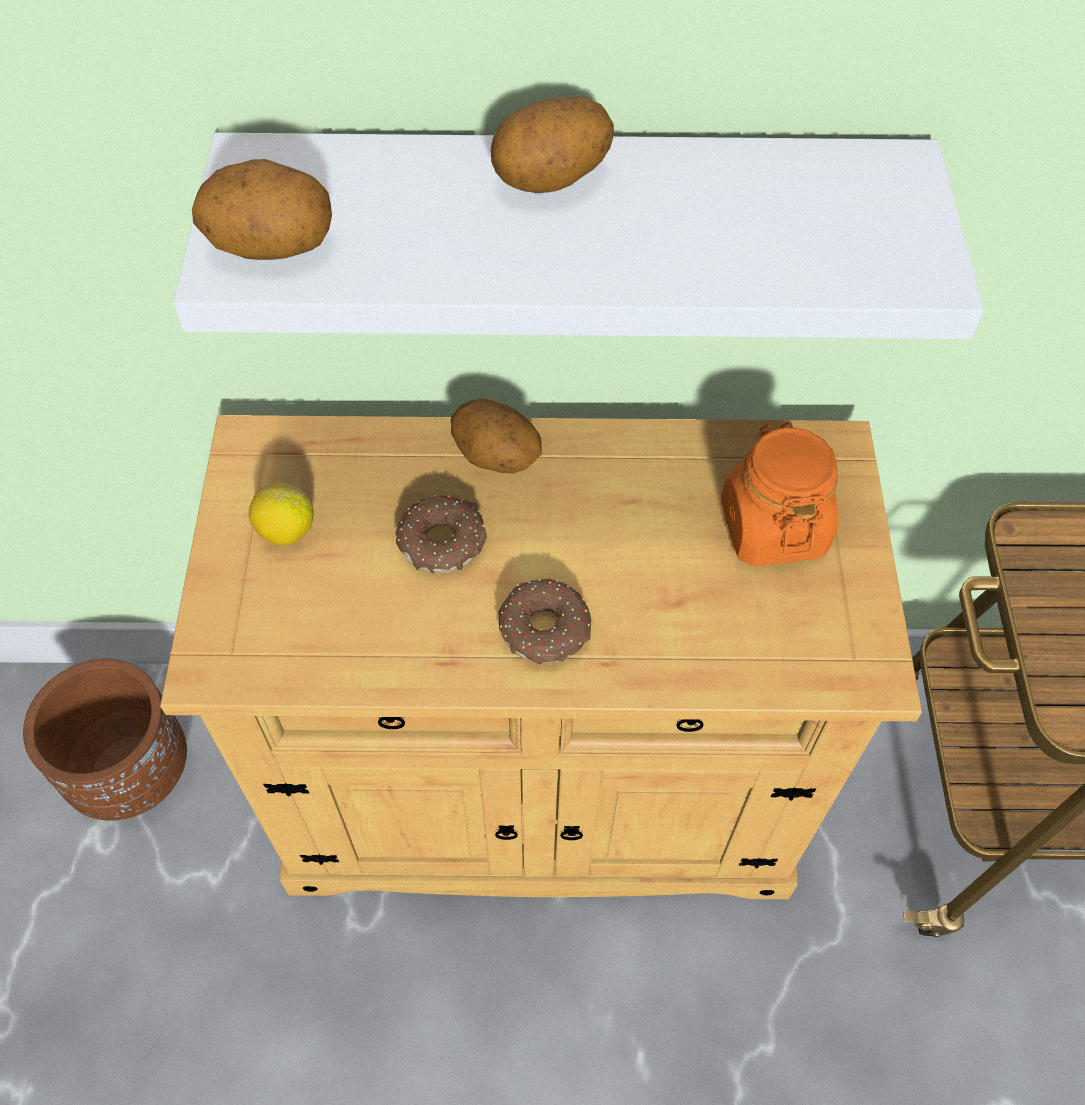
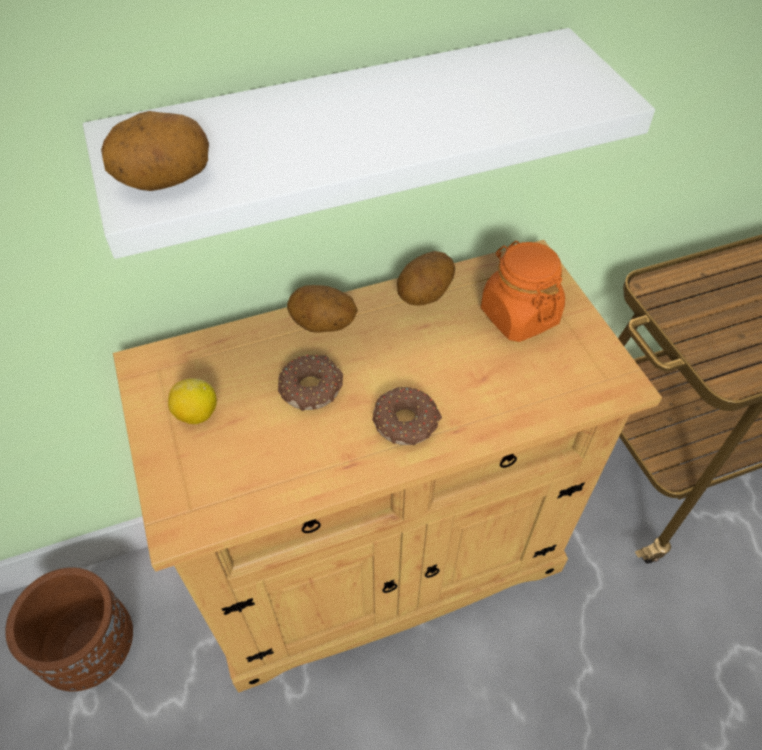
camera: 20 degrees left, 5 degrees down
(552, 181) = (343, 99): potato -> potato (425, 295)

